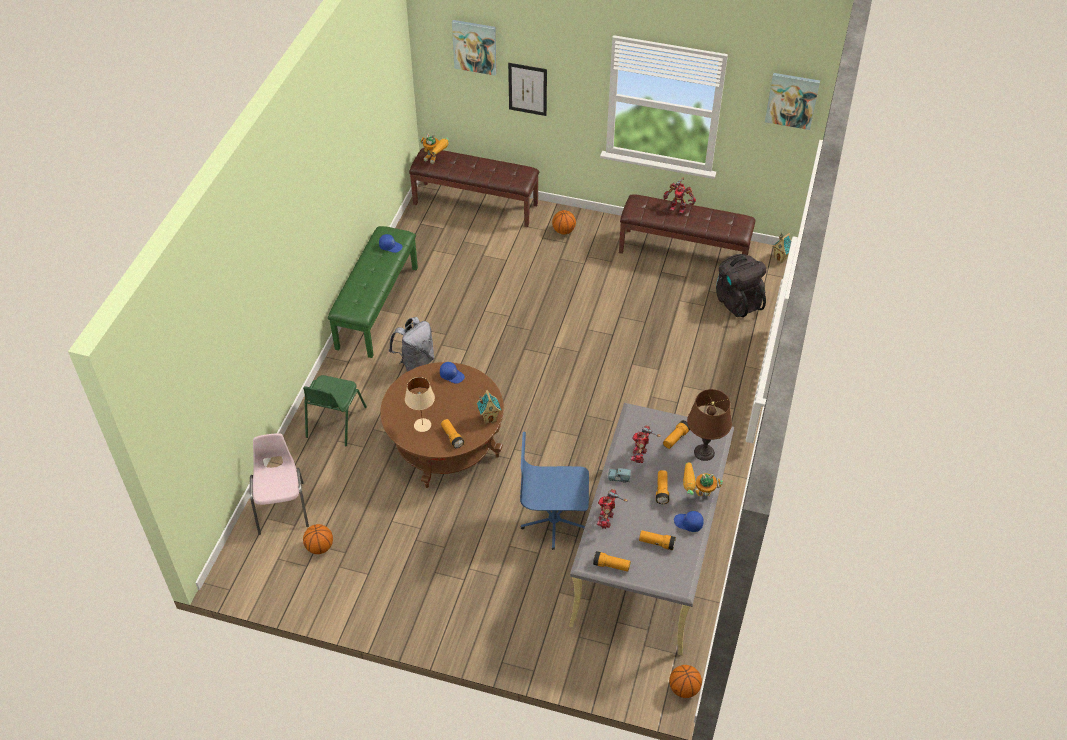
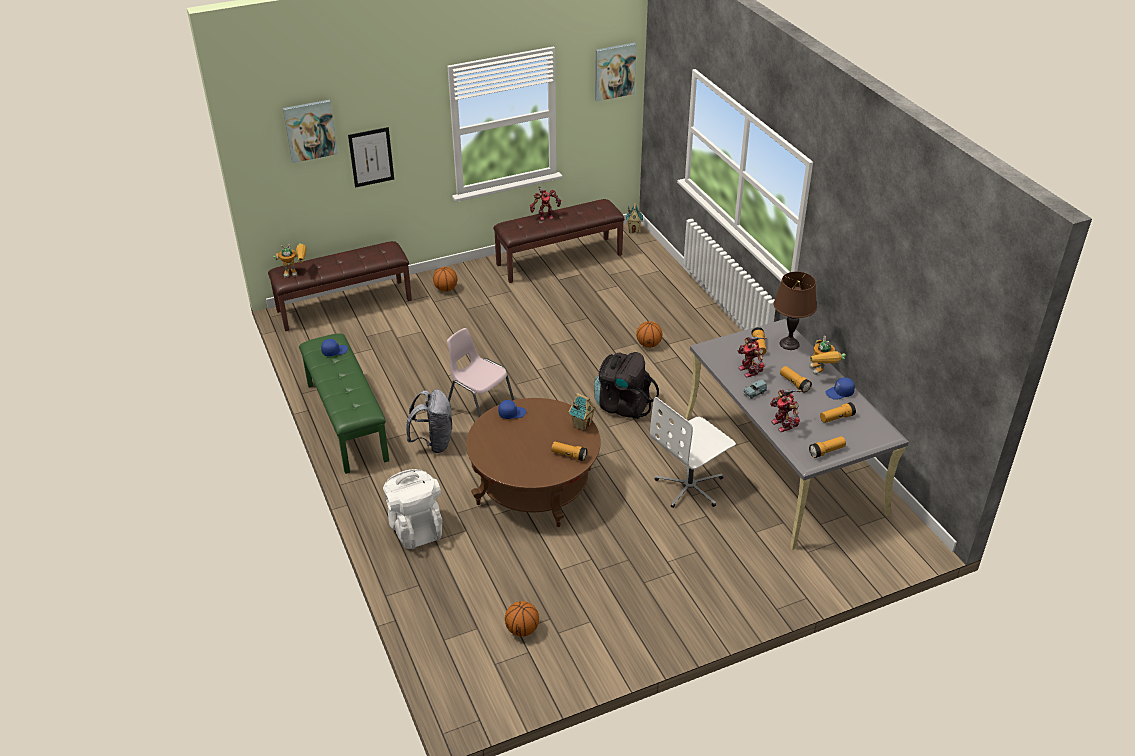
camera: 40 degrees left, 10 degrees down
(282, 507) = (447, 621): pink chair -> pink chair (480, 407)
(335, 422) = (415, 528): green chair -> white backpack
(423, 425) = (533, 461): beige table lamp -> none
(554, 521) = (690, 487): blue office chair -> white office chair
(684, 689) = (919, 535): basketball -> basketball (648, 344)
(696, 496) = (822, 373): toy robot -> toy robot turned 60 degrees counterclockwise
(737, 301) = (637, 271): black backpack -> black backpack (622, 405)

